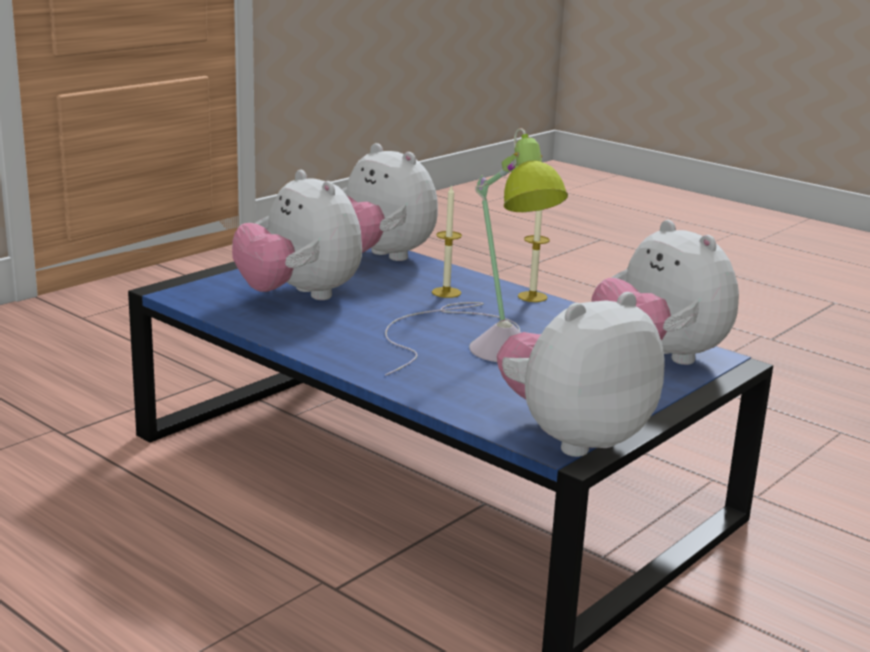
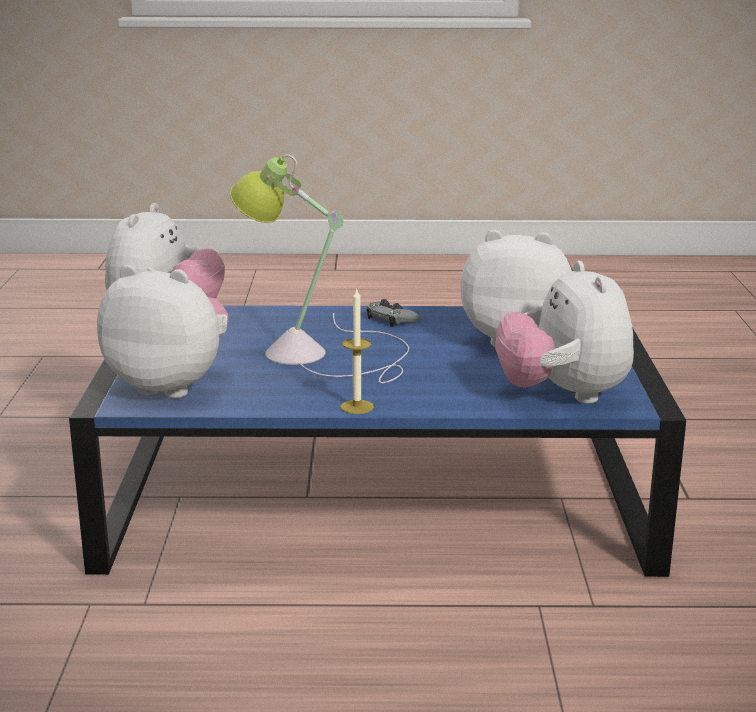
camera: 140 degrees right, 0 degrees up
(346, 349) = (391, 319): none -> grey game controller
(378, 258) = (563, 395): plush toy -> plush toy turned 105 degrees counterclockwise
(446, 292) = (430, 383): candle -> none

